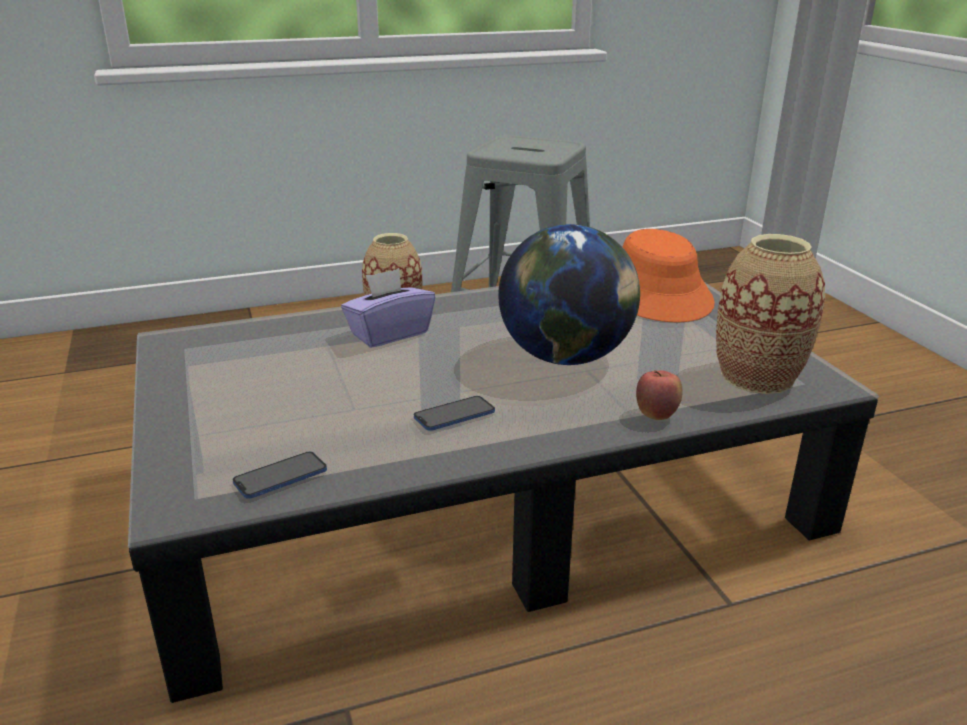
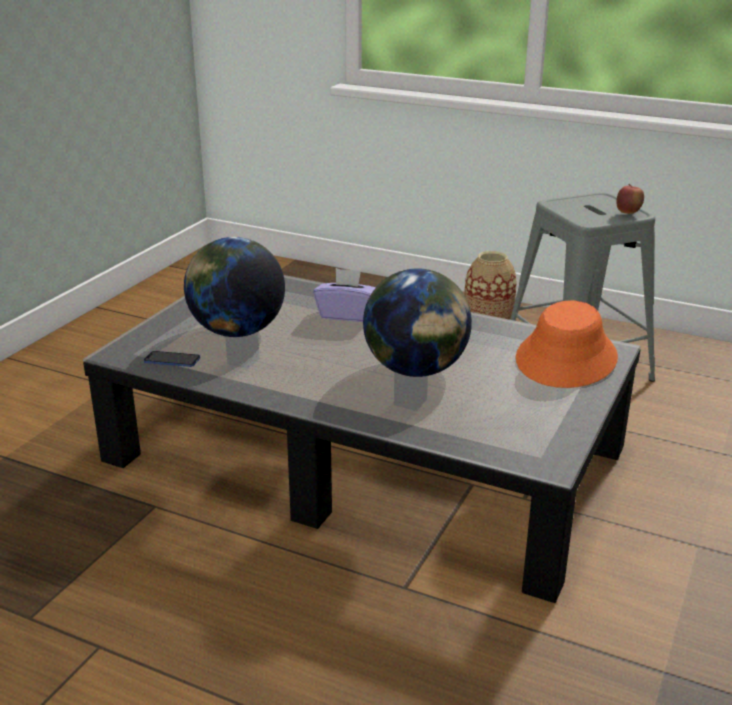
camera: 45 degrees right, 0 degrees up
(298, 404) = (236, 331): none -> globe
(454, 415) = (293, 371): phone -> none
(656, 415) = (395, 423): apple -> apple (628, 213)
(757, 376) = (510, 436): vase -> none

